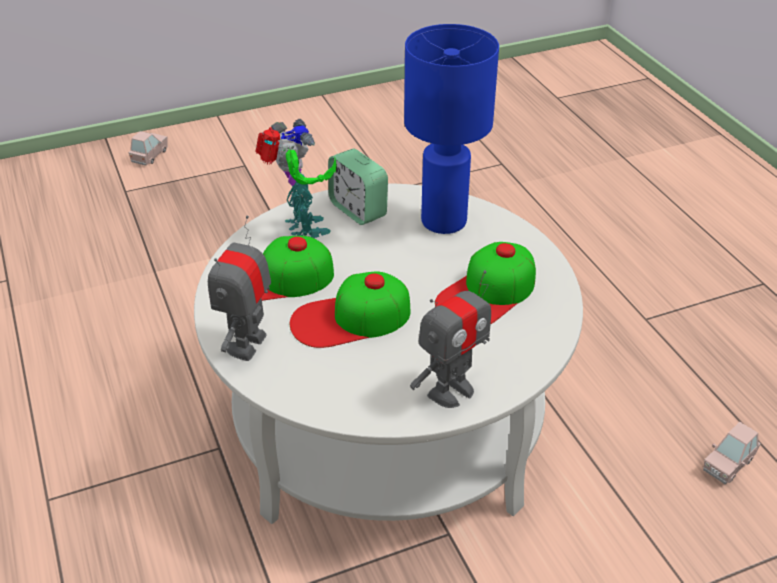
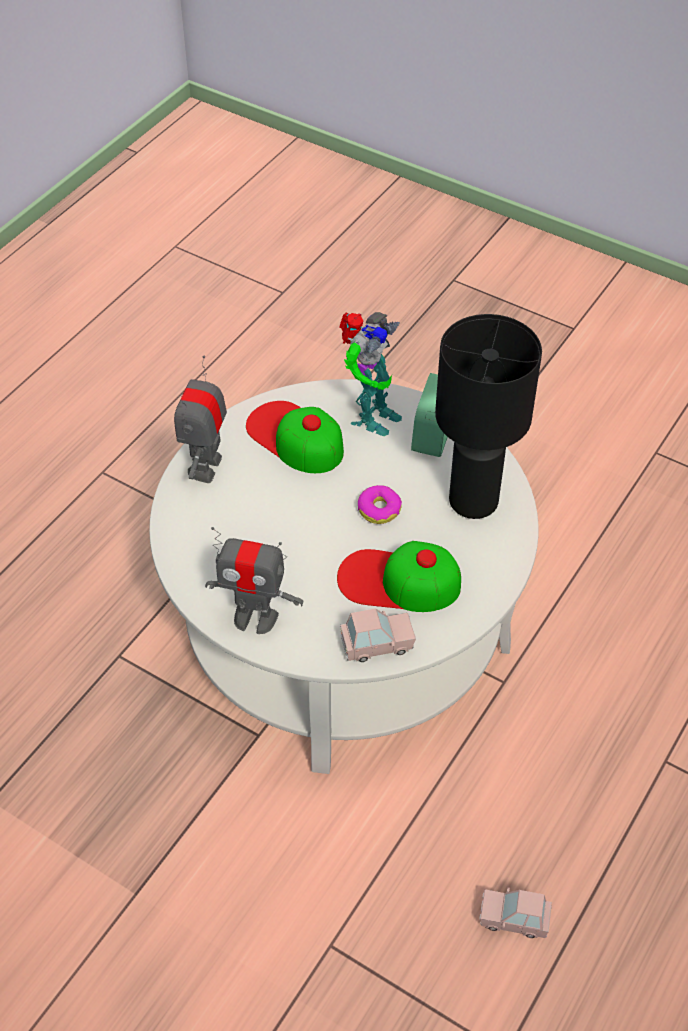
camera: 55 degrees right, 10 degrees up
(150, 156) = (517, 261): pink toy car -> pink toy car (377, 645)
(247, 344) = (206, 467): toy robot -> toy robot turned 60 degrees counterclockwise
(350, 318) = (287, 510): cap -> none
(403, 269) = (379, 509): none -> donut
(443, 222) = (472, 502): blue table lamp -> black table lamp

